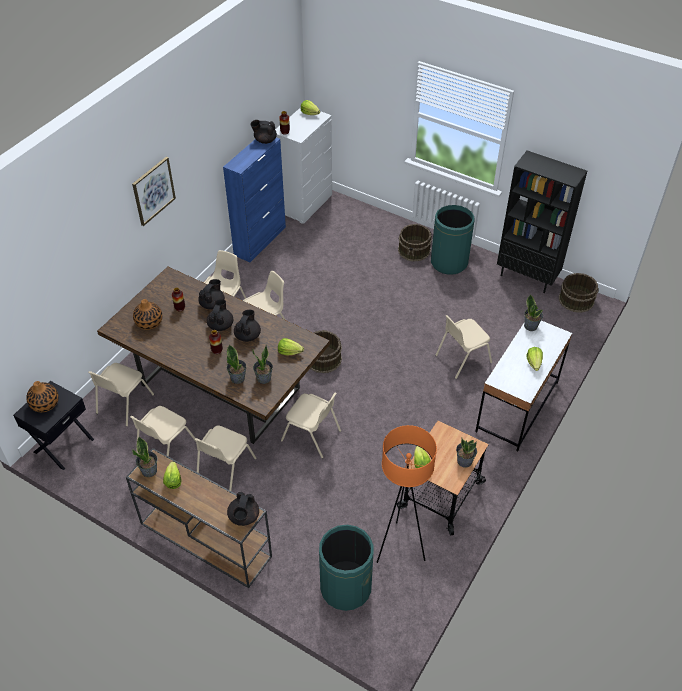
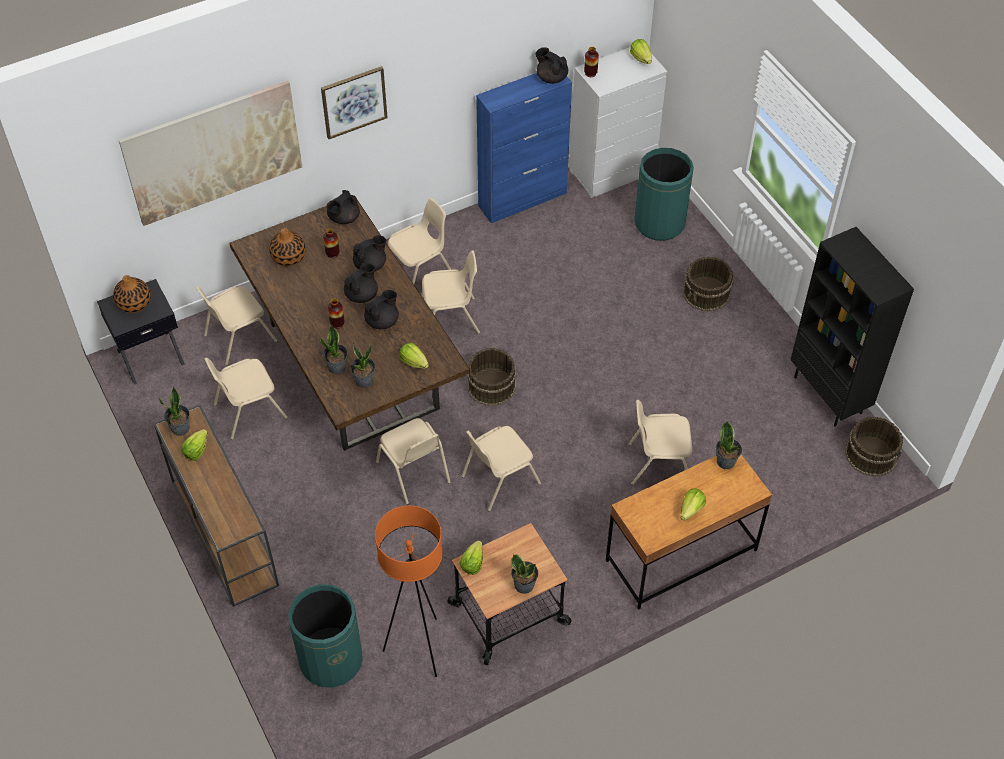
camera: 30 degrees right, 5 degrees up
(72, 258) = (214, 152): none -> picture
(225, 469) = (295, 464): beige chair -> beige chair (499, 479)
(244, 517) = (238, 525): black teapot -> black teapot (343, 218)
(449, 262) = (739, 329): green trash can -> green trash can (659, 223)
(517, 407) = (681, 555): white desk -> brown desk

